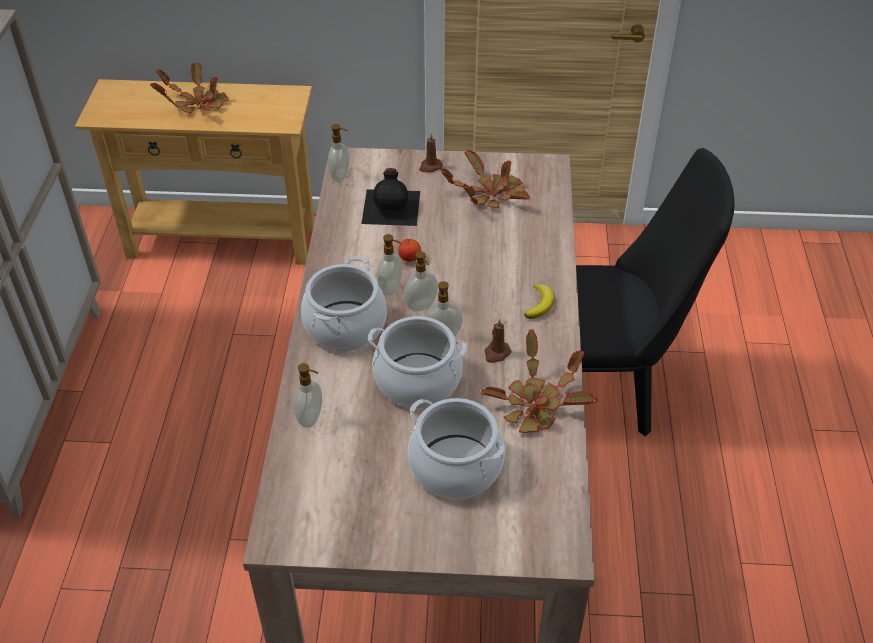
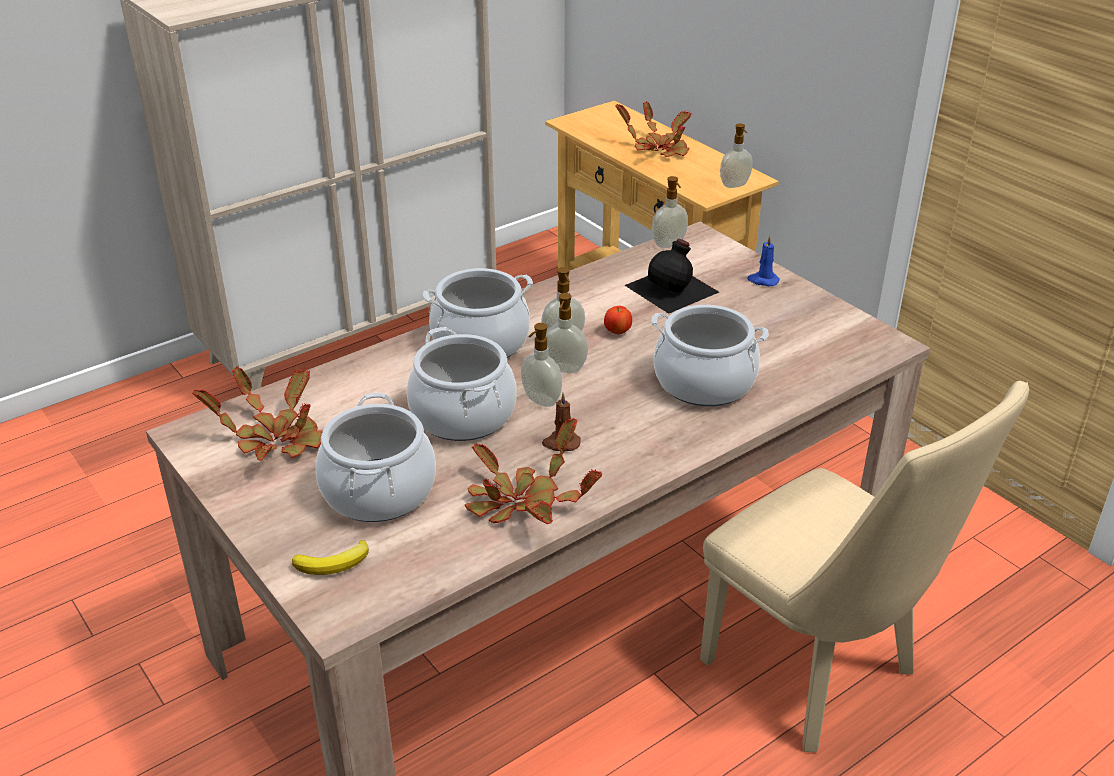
camera: 50 degrees right, 10 degrees down
(311, 418) = (346, 381): soap dispenser -> soap dispenser (735, 185)
(430, 167) = (762, 280): brown candle -> blue candle
(490, 195) = (780, 331): potted plant -> potted plant (275, 438)
(504, 257) = (704, 382): none -> cooking pot
(539, 304) = (669, 436): banana -> banana (334, 563)
(604, 391) = (821, 677): black chair -> beige chair

